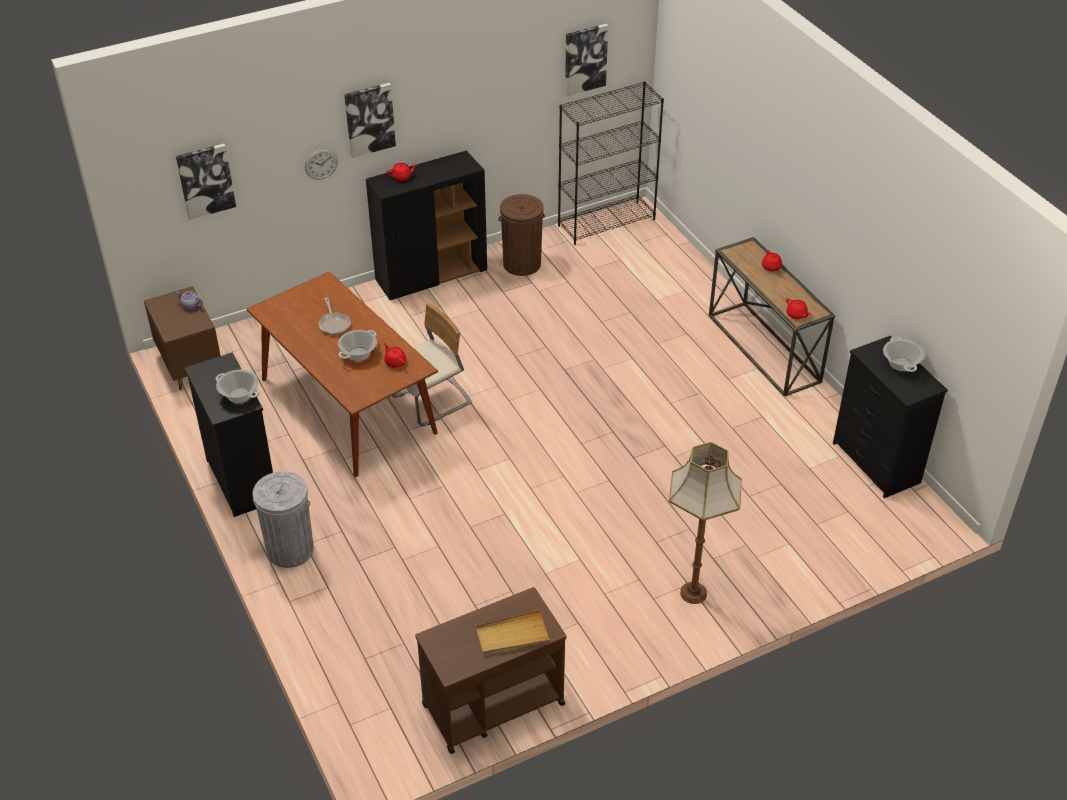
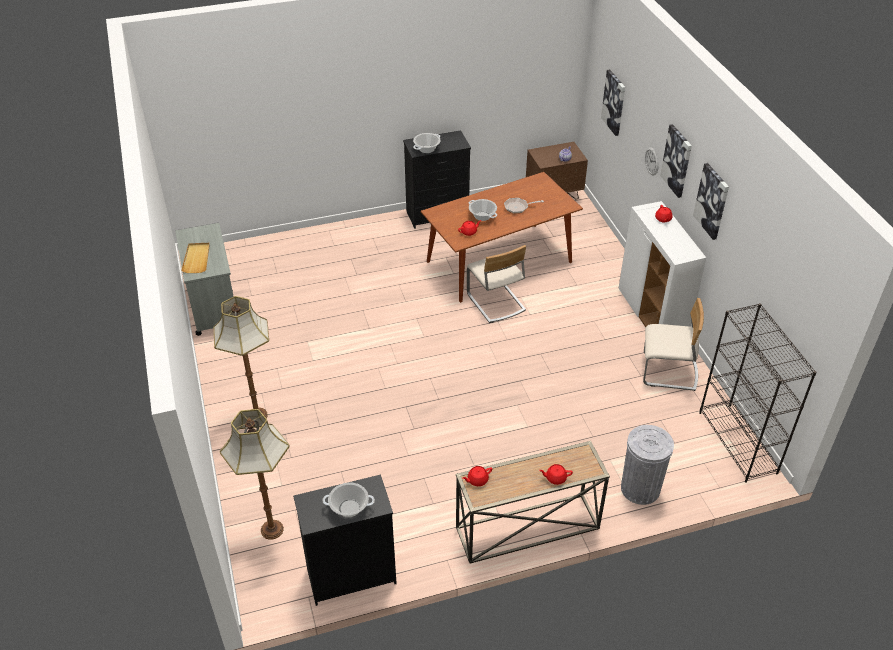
camera: 100 degrees right, 0 degrees up
(290, 550) = (370, 232): grey trash can -> grey trash can (640, 488)
(431, 276) = (652, 315): black cabinet -> white cabinet
(492, 704) = (213, 305): brown cart -> grey cart
(522, 264) = (668, 372): brown trash can -> beige chair
(585, 59) = (791, 290): picture -> picture (712, 201)
(851, 538) = (271, 529): none -> floor lamp

